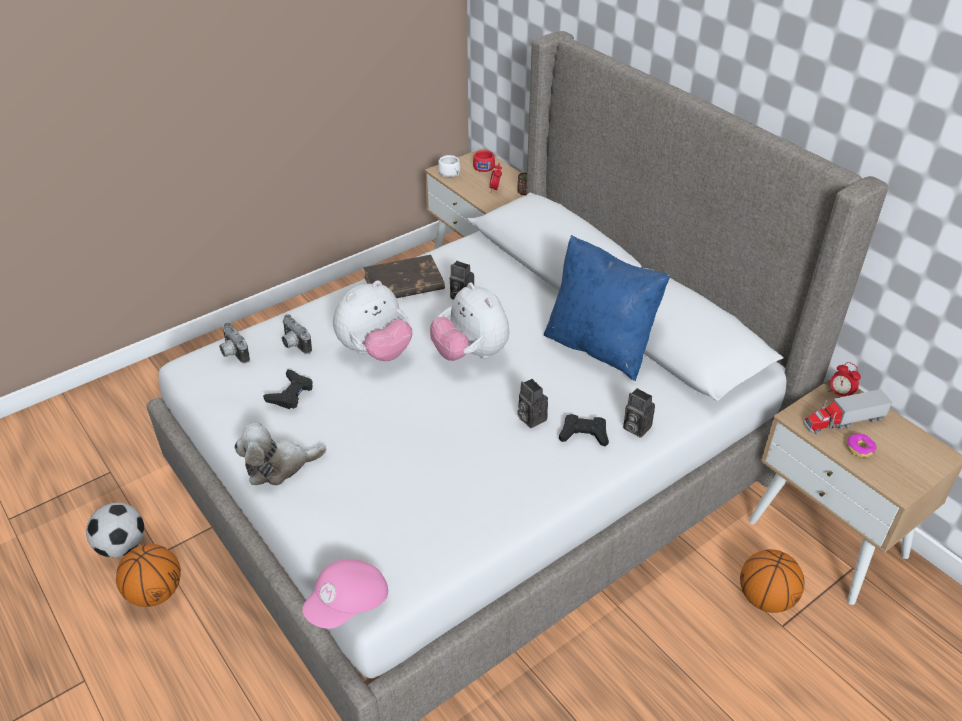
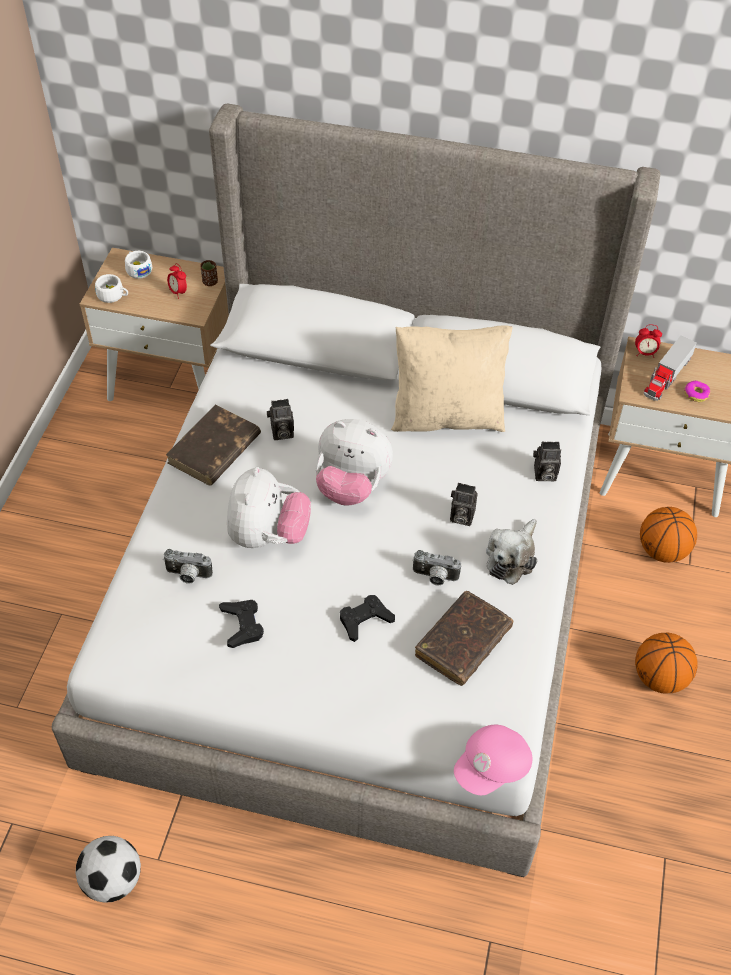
camera: 40 degrees left, 10 degrees up
(155, 593) = (196, 895): basketball -> basketball (660, 678)
(233, 353) = (138, 621): camera -> camera (434, 578)
(278, 466) = (306, 698): plush toy -> plush toy (511, 558)
(348, 604) = (492, 768): pink cap -> pink cap turned 45 degrees clockwise
(430, 503) = (463, 643): none -> brown book
(484, 166) = (138, 269): red cup -> white cup
(584, 434) = (514, 505): black game controller -> black game controller (365, 620)
(599, 347) = (447, 416): blue pillow -> beige pillow

